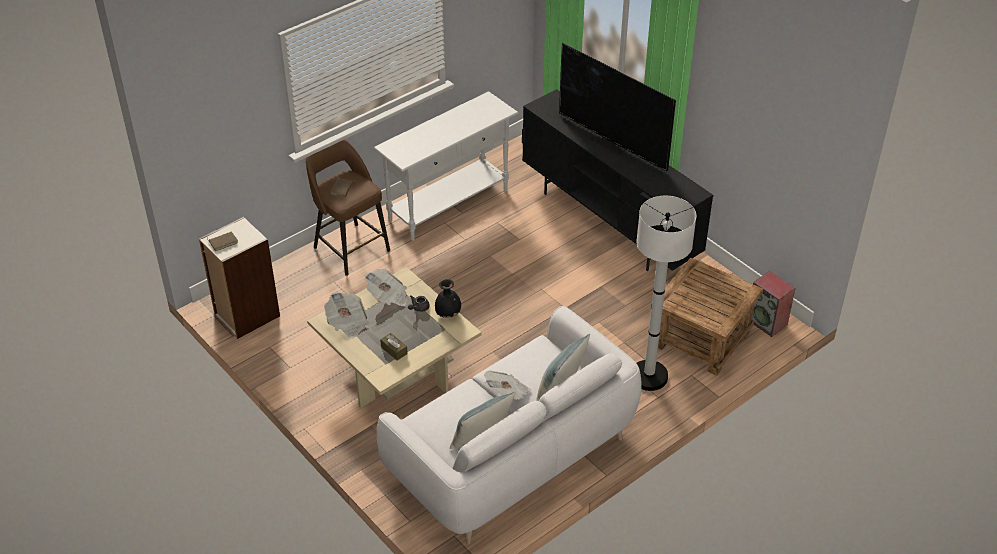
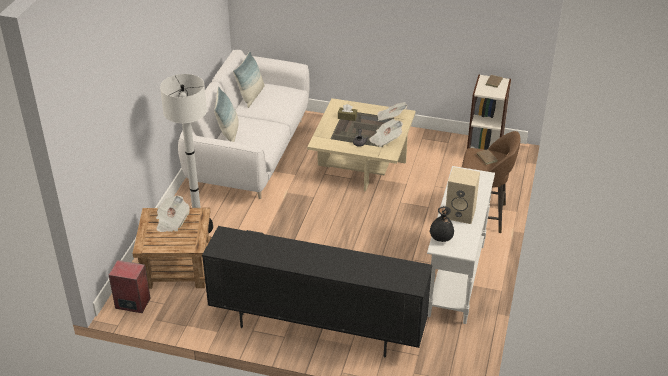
camera: 145 degrees right, 5 degrees down
(448, 313) = (338, 147): black vase -> black vase (441, 239)
(452, 126) = (461, 213): none -> beige speaker
(507, 393) = (257, 118): newspaper -> newspaper (172, 222)
(612, 142) = (323, 263): television -> none

